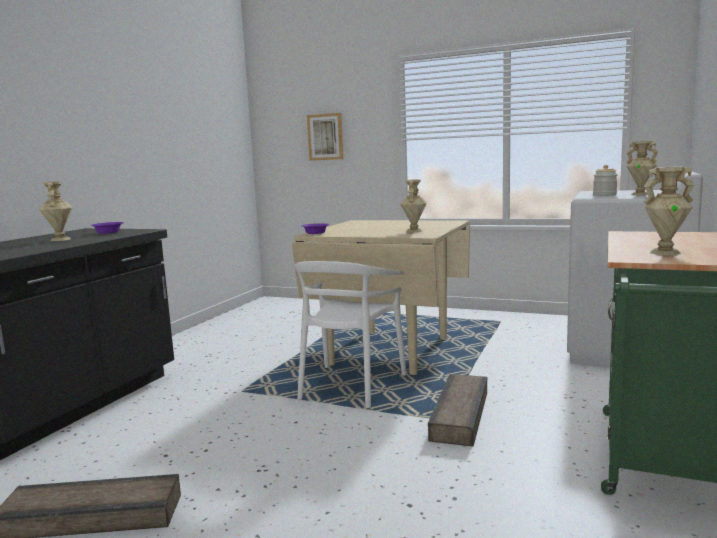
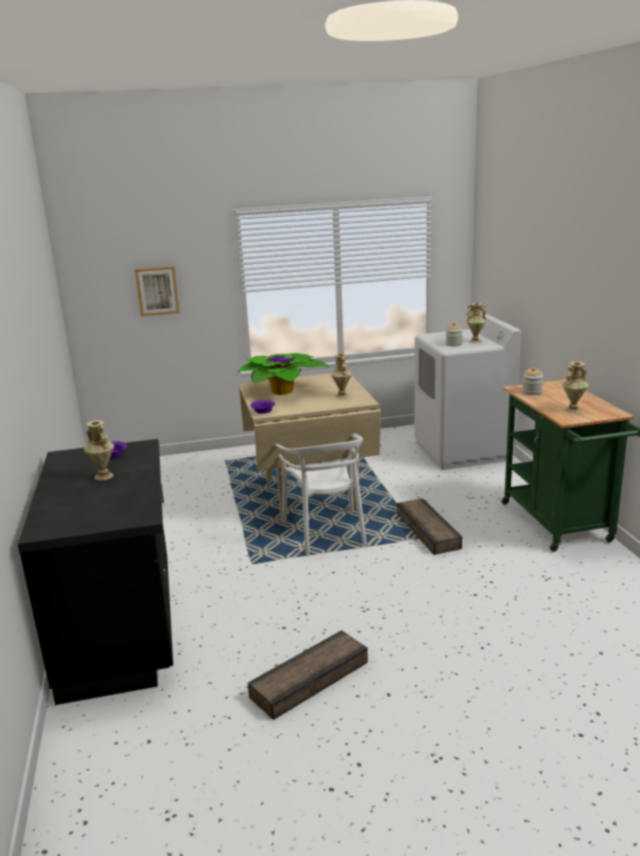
camera: 35 degrees left, 10 degrees up
(372, 225) = (283, 390): none -> potted plant
(638, 236) = (532, 392): none -> jar

